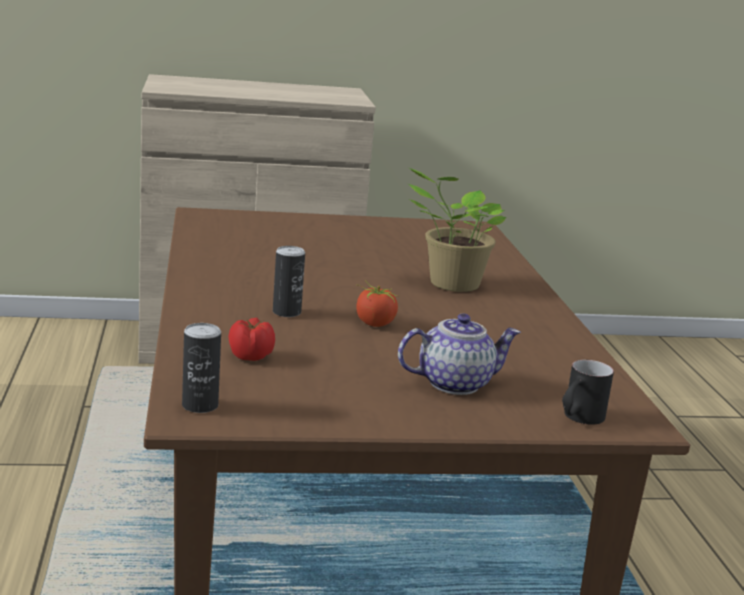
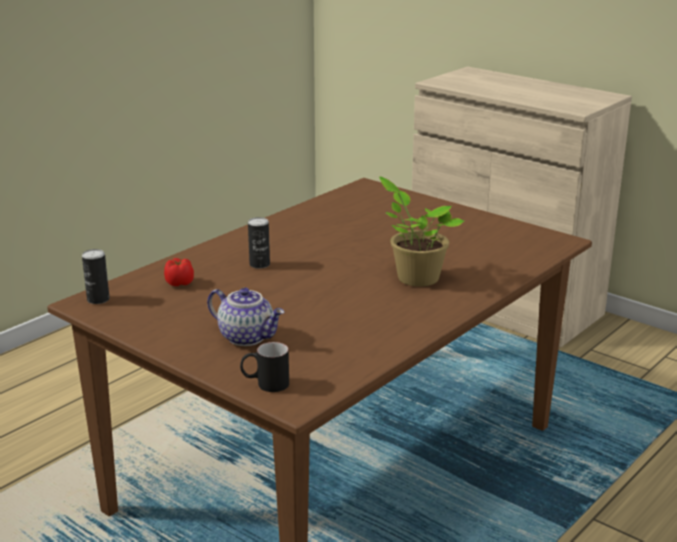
camera: 50 degrees right, 5 degrees up
(374, 324) = (293, 287): tomato -> none

